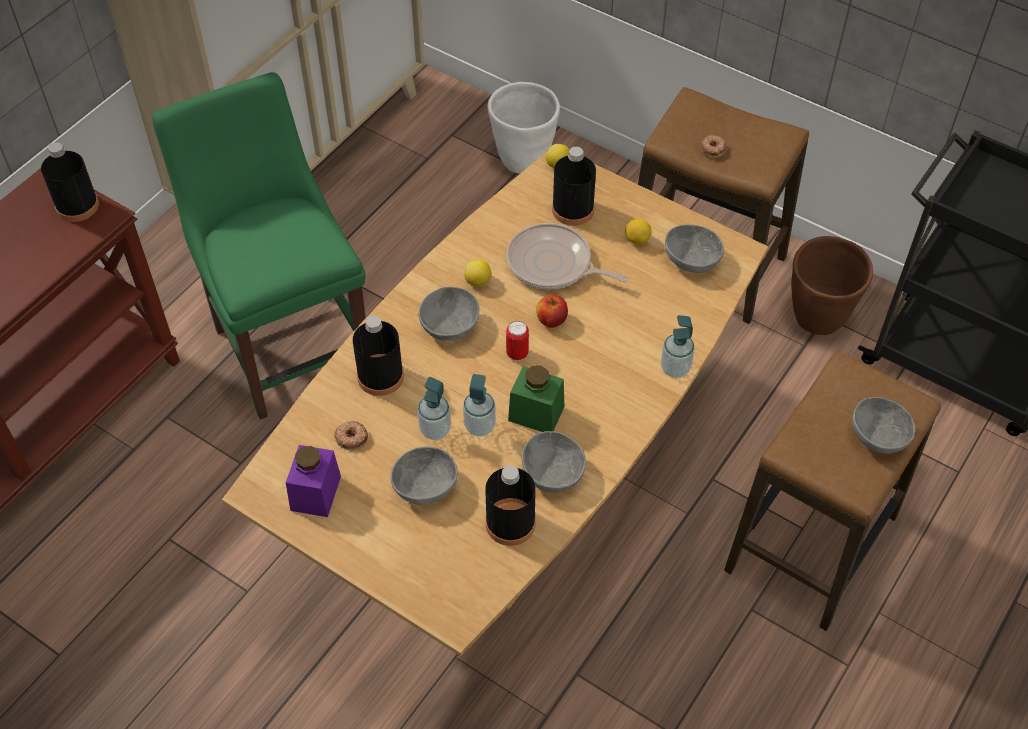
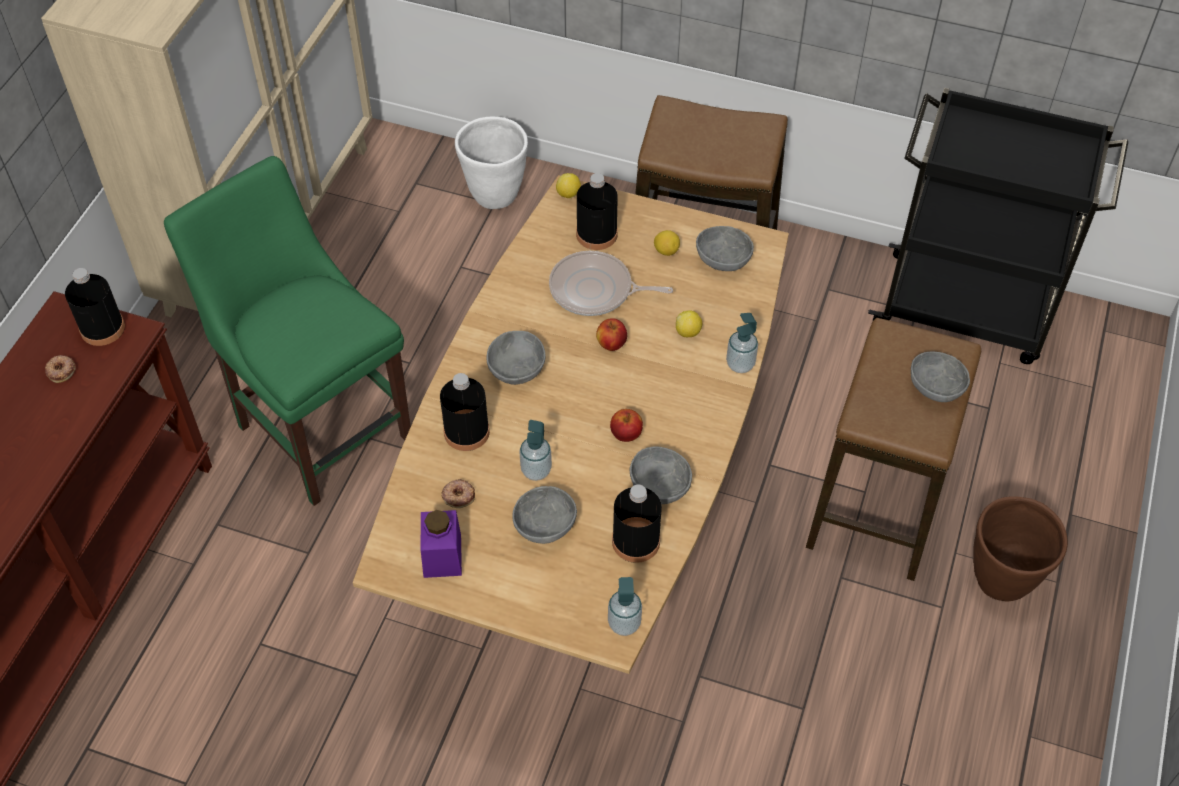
camera: 15 degrees left, 0 degrees up
(478, 281) = (529, 321): lemon -> lemon (688, 332)
(479, 426) = (577, 457): soap dispenser -> soap dispenser (624, 623)
(517, 354) = (589, 382): can -> none
(536, 413) = (626, 434): green jar -> apple
(713, 148) = (704, 149): donut -> donut (61, 370)
(817, 319) = (822, 293): brown planter -> brown planter (1001, 581)

